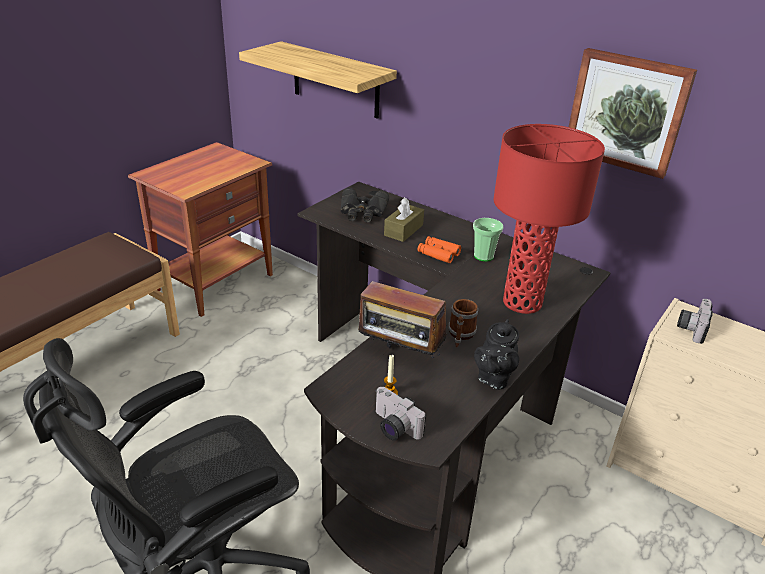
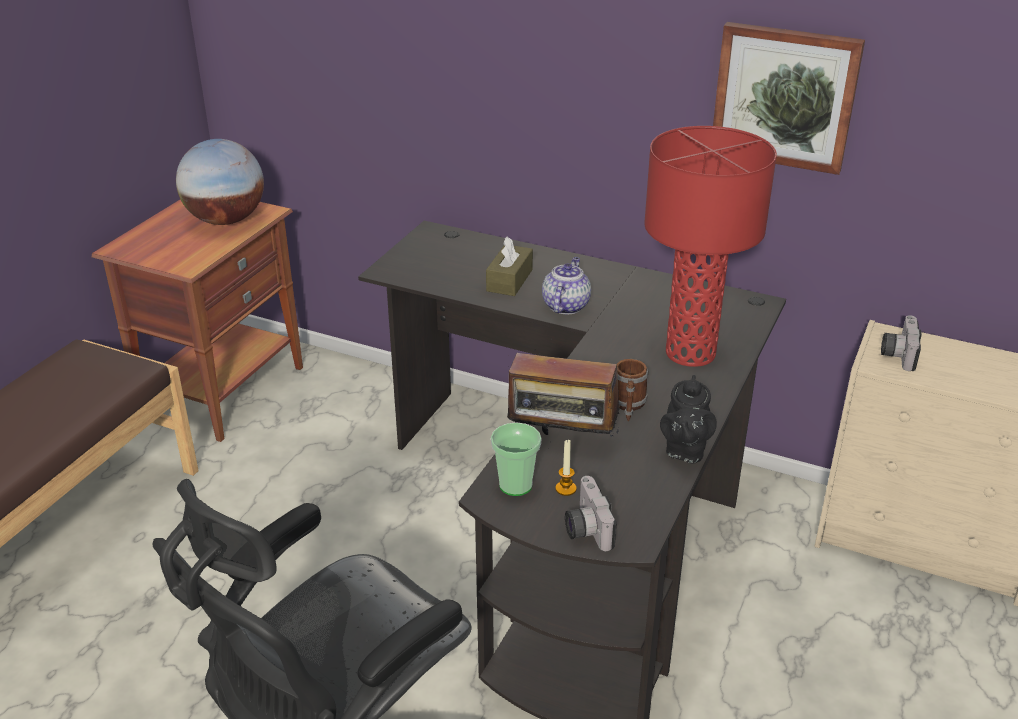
camera: 10 degrees left, 0 degrees up
(225, 164) = (226, 220): none -> globe
(335, 80) = (377, 86): shelf -> none
(362, 212) = (446, 263): black binoculars -> none
(393, 427) = (585, 528): camera -> camera turned 45 degrees clockwise
(438, 254) = (565, 305): orange binoculars -> teapot
(483, 256) = (624, 300): cup -> cup (515, 485)

